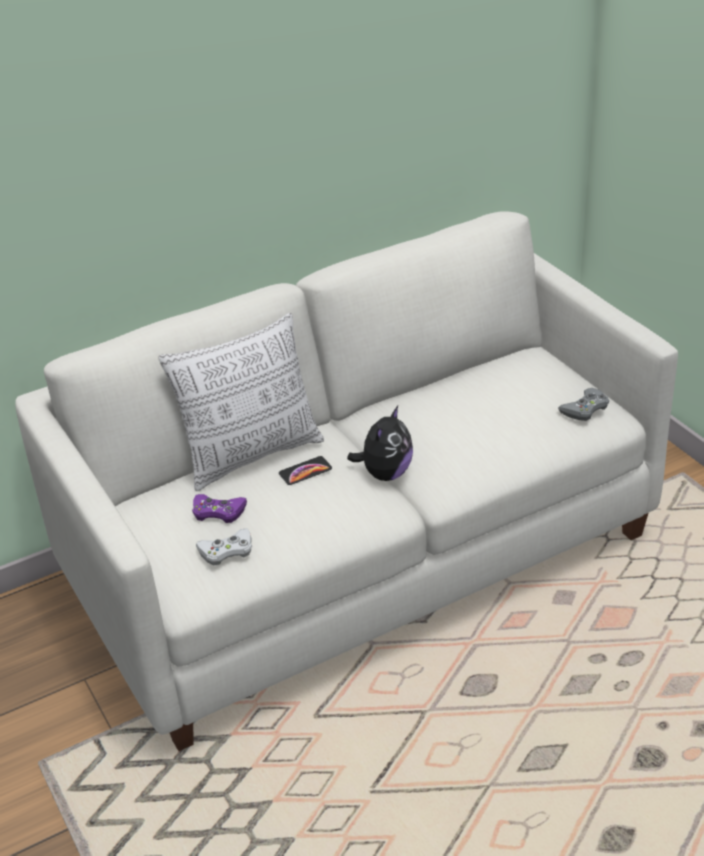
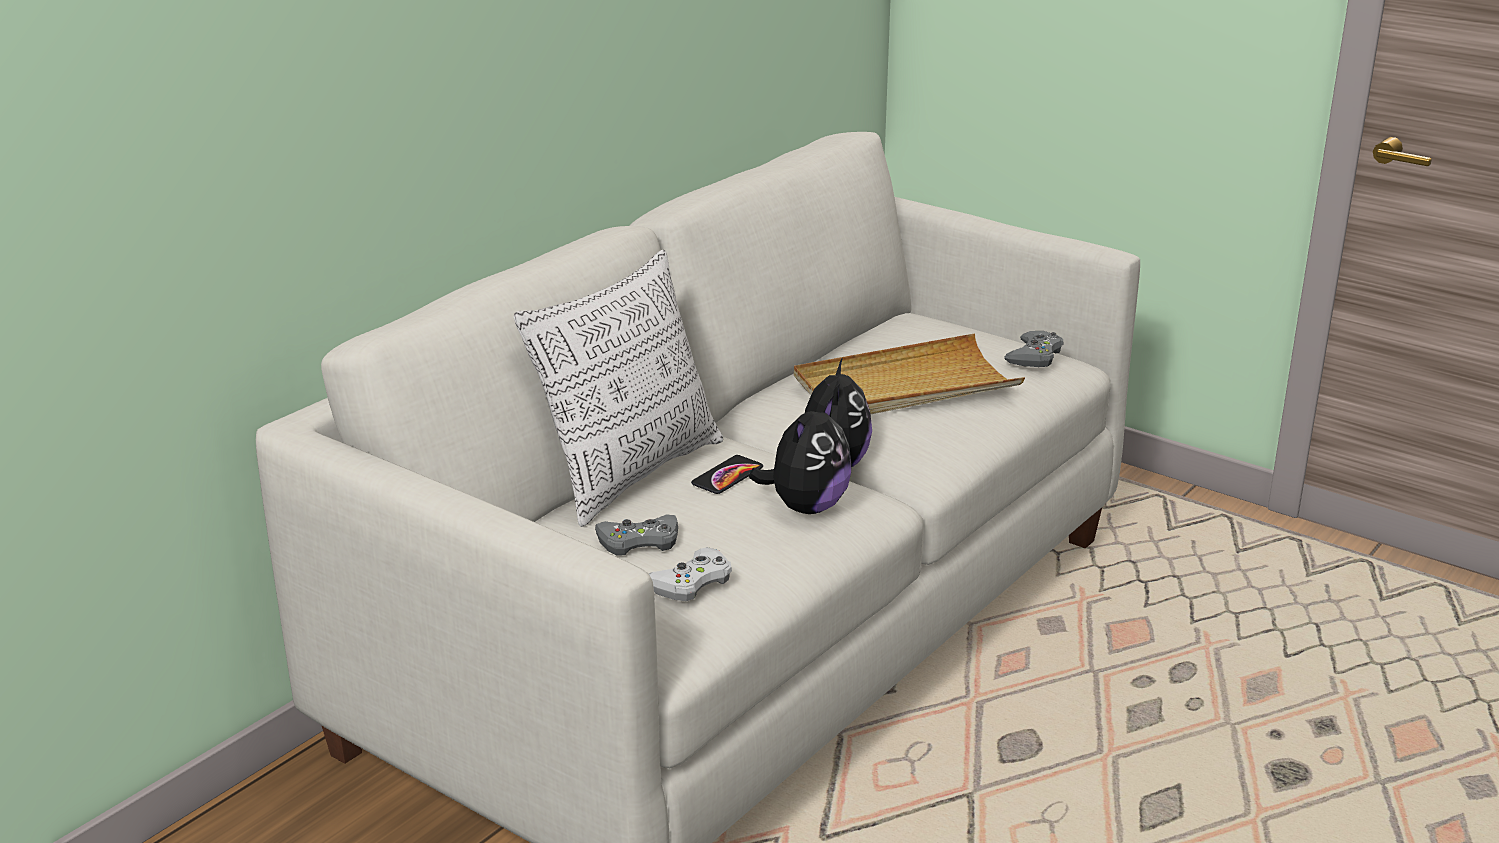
camera: 25 degrees left, 10 degrees down
(218, 512) = (639, 541): purple game controller -> grey game controller
(339, 507) = (806, 507): none -> plush toy
(473, 419) = (905, 387): none -> beige tray

